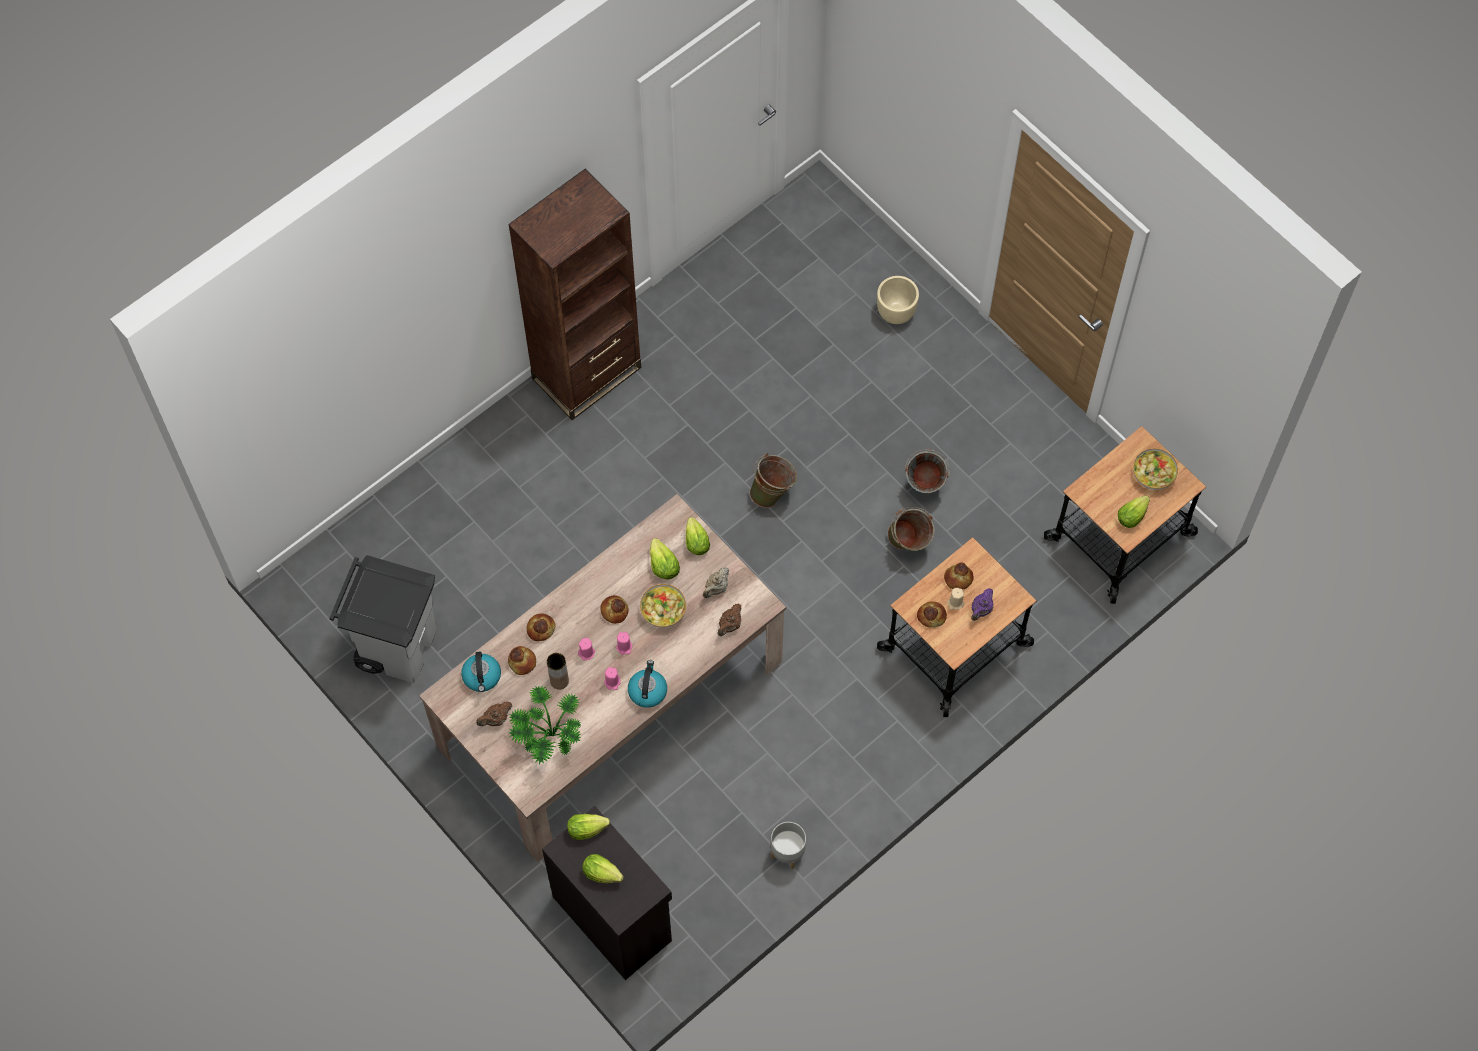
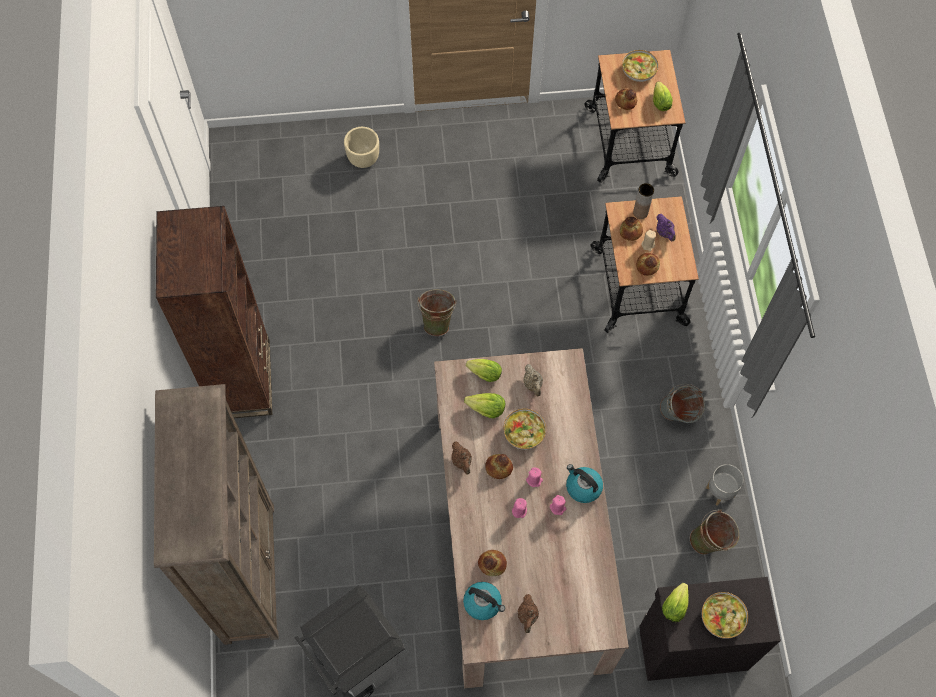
camera: 55 degrees left, 0 degrees up
(415, 505) = (249, 572): none -> brown bookcase
(540, 628) = (473, 531): bread -> bread (625, 101)
(547, 736) = (570, 586): potted plant -> none
(559, 681) = (528, 546): brown vase -> brown vase (640, 212)
(604, 874) = (721, 618): lettuce -> bowl
(730, 625) = (570, 395): brown teapot -> brown teapot (462, 462)
(908, 545) = (542, 264): green bucket -> green bucket (710, 542)
(924, 487) = (507, 227): grey bucket -> grey bucket (678, 416)

